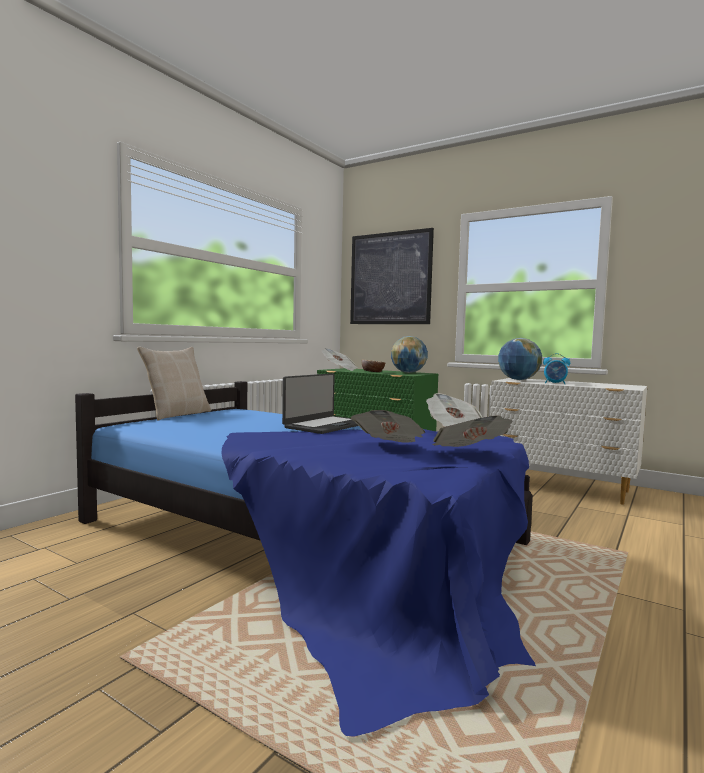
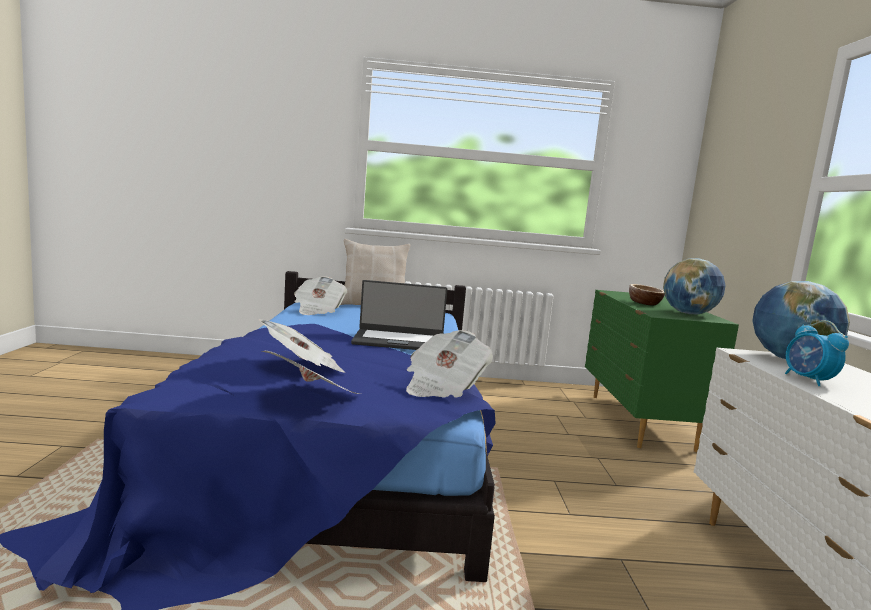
camera: 55 degrees right, 5 degrees up
(339, 369) = (626, 294): newspaper -> newspaper (318, 310)
(390, 278) = (738, 169): picture -> none

